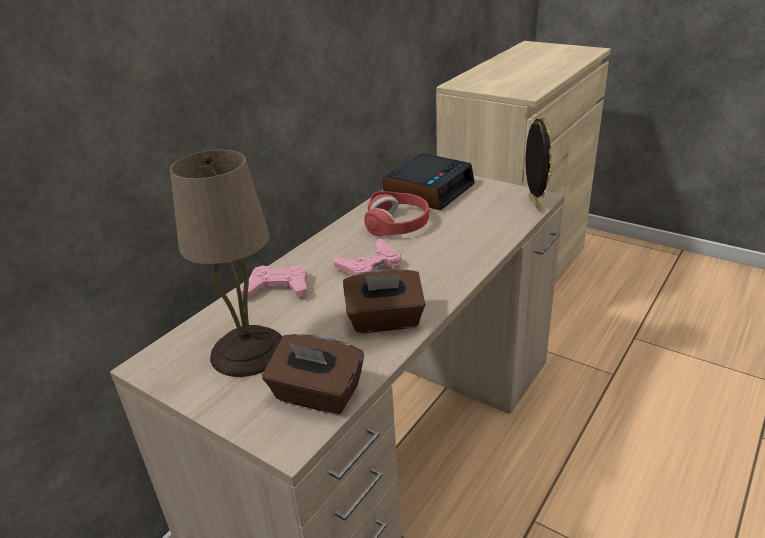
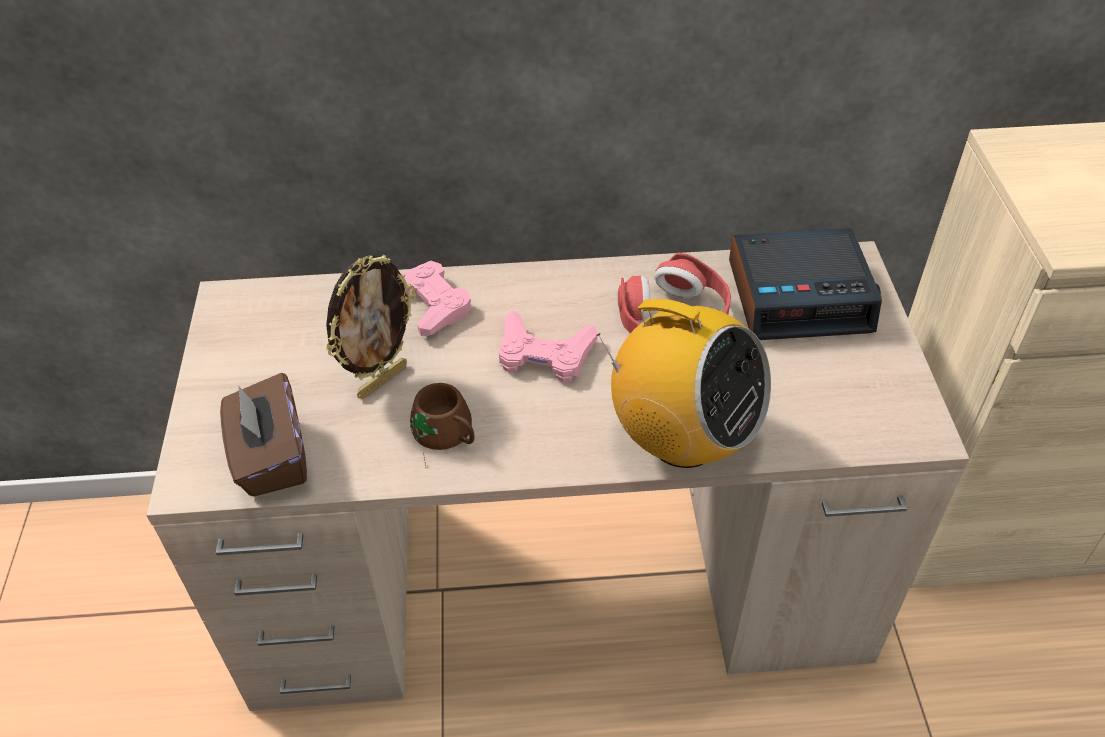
camera: 50 degrees right, 15 degrees up
(249, 352) = (299, 359): beige table lamp -> none
(385, 321) = (442, 437): brown tissue box -> brown mug
(477, 251) = (682, 439): none -> radio
(534, 204) = (889, 435): picture frame -> picture frame (381, 380)

